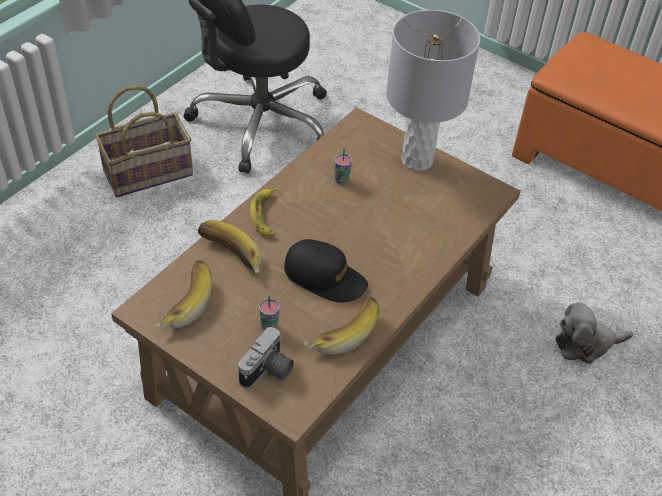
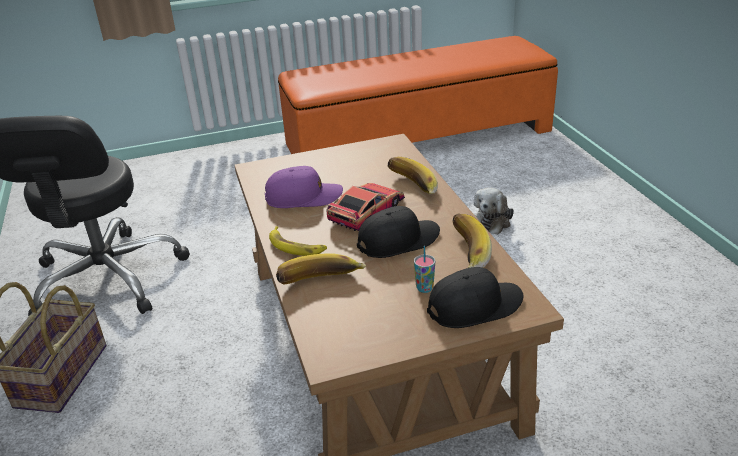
camera: 50 degrees left, 15 degrees down
(183, 302) = (346, 329): banana -> banana (410, 187)
(268, 372) = (474, 306): camera -> black cap
(341, 180) = (303, 197): cup -> purple cap
(353, 234) = (367, 211): none -> toy car
(416, 160) = (325, 159): grey table lamp -> none

